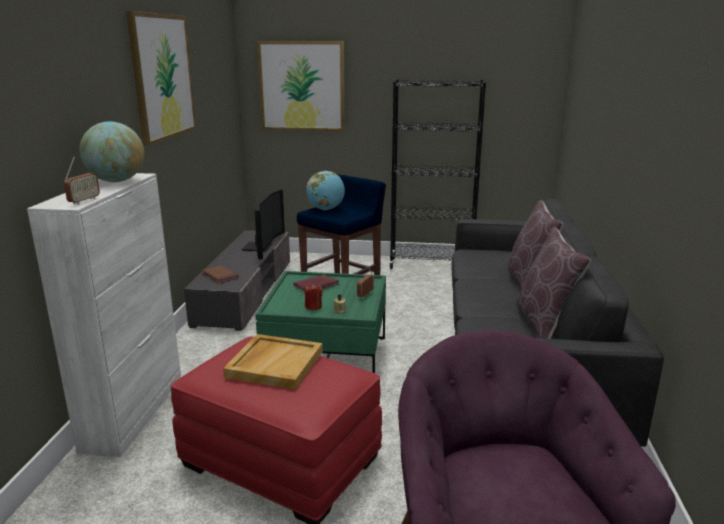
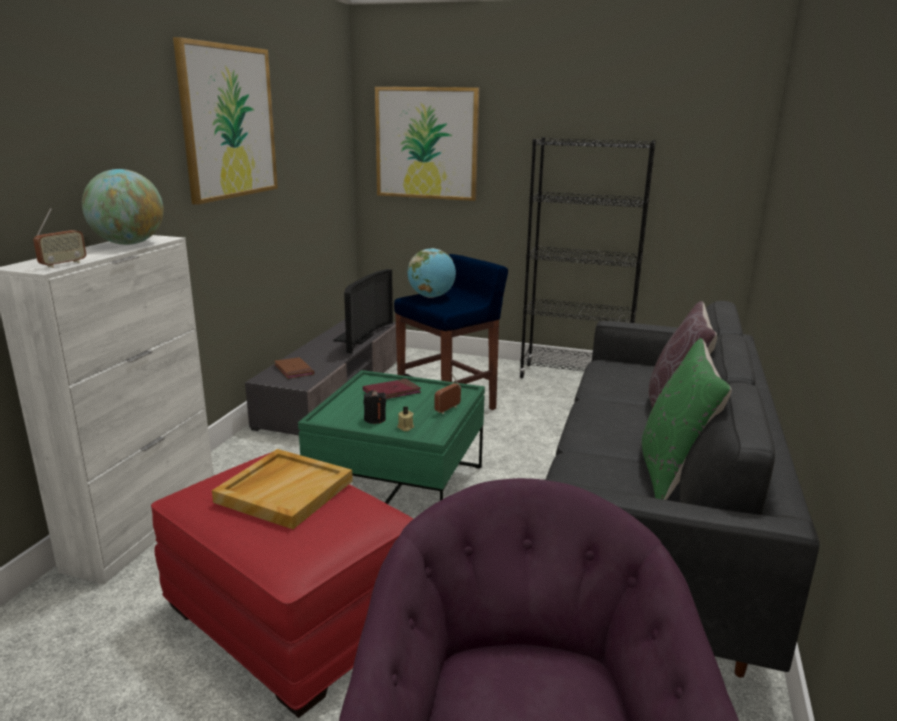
camera: 10 degrees right, 0 degrees up
(313, 307) = (375, 419): red candle -> black candle
(544, 323) = (673, 471): brown pillow -> green pillow

